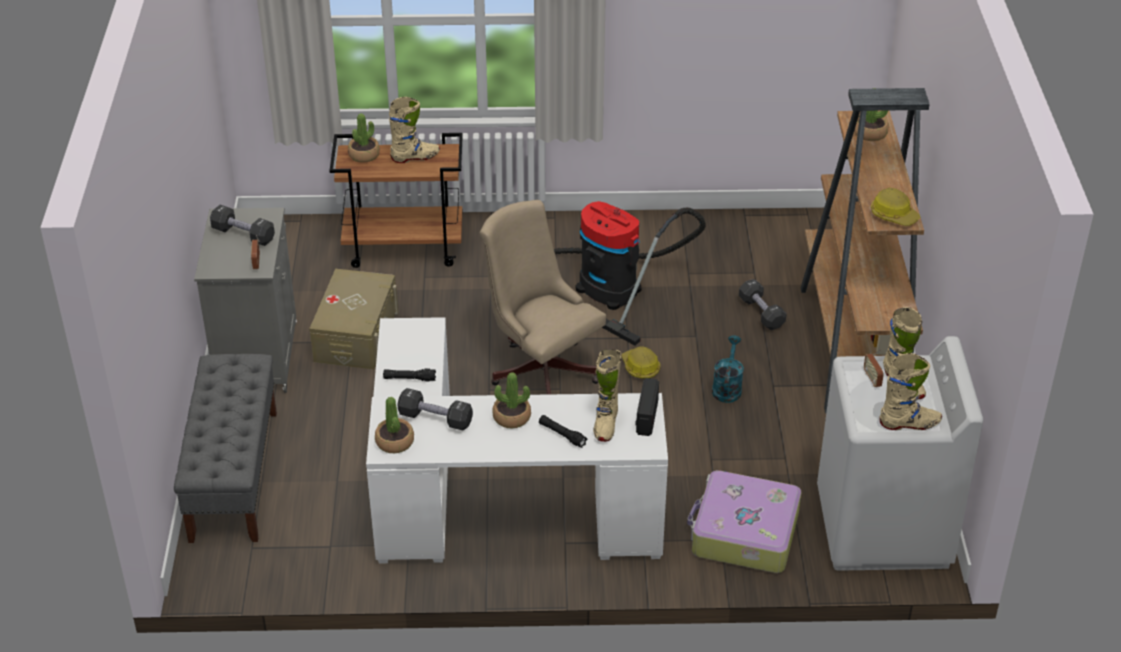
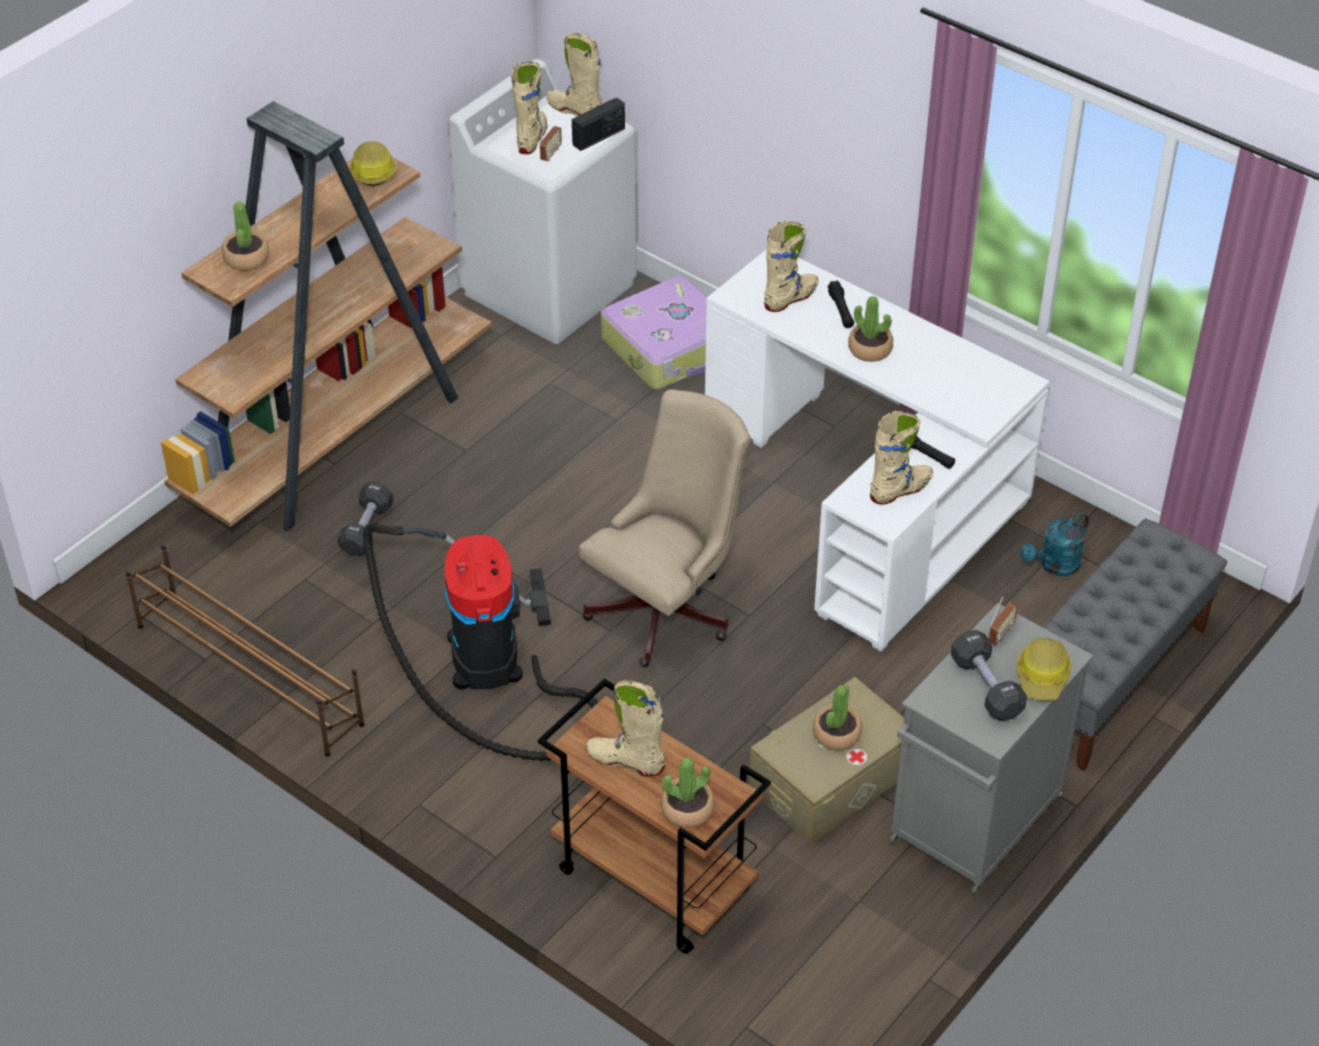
camera: 140 degrees left, 5 degrees up
(395, 442) = (1004, 385): potted plant -> potted plant (836, 734)
(403, 349) = (900, 490): none -> beige boot
(435, 419) = (944, 386): black dumbbell -> none
(540, 367) = (668, 608): beige office chair -> beige office chair turned 135 degrees counterclockwise
(640, 367) = (567, 545): hard hat -> hard hat (1043, 677)
(646, 417) = (747, 284): radio -> radio (599, 137)
(714, 221) = (248, 673): none -> brown shoe rack
(727, 387) = (510, 475): turquoise watering can -> turquoise watering can (1055, 566)

